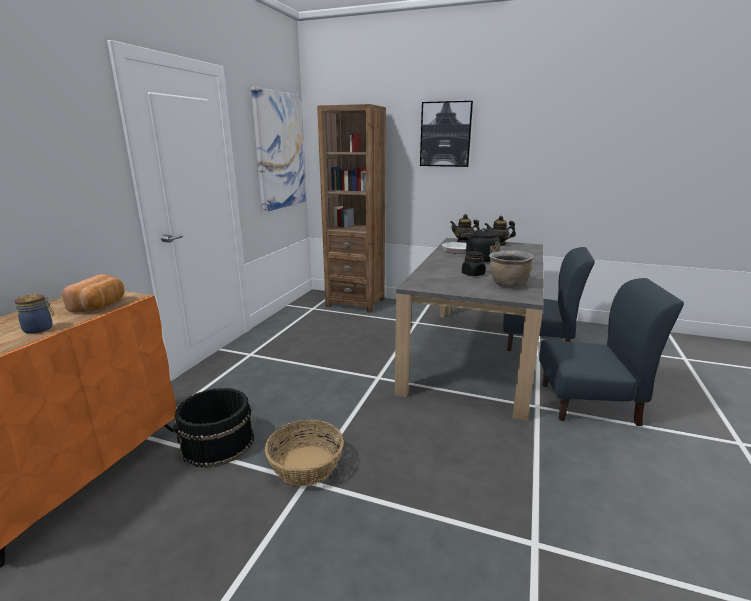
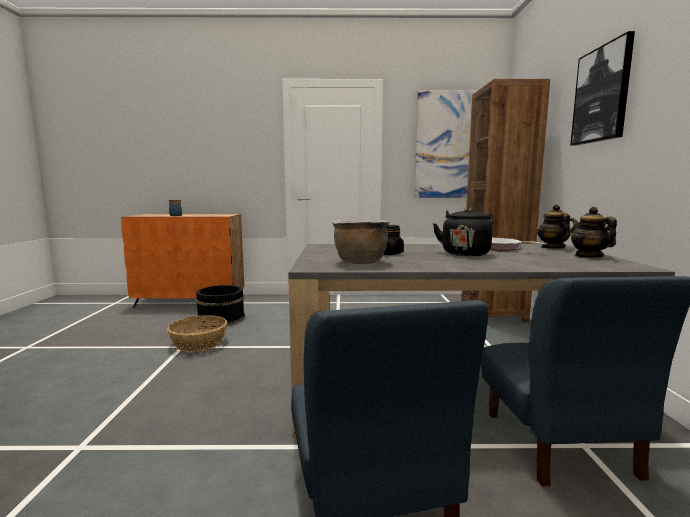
camera: 70 degrees right, 10 degrees down
(100, 306) = (208, 215): bread -> none

